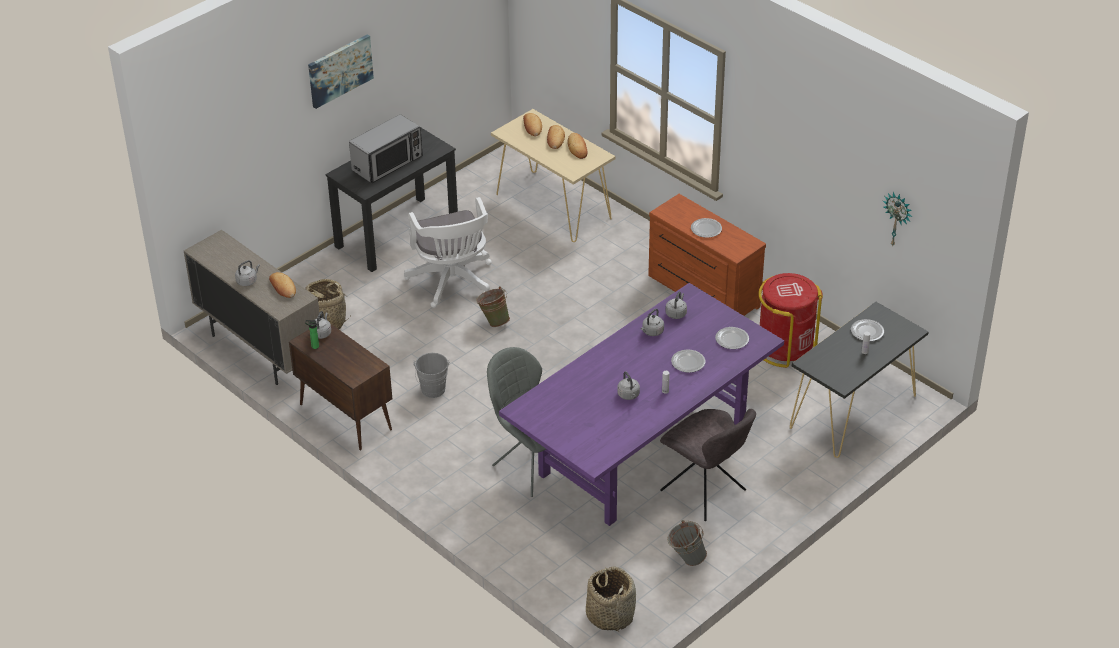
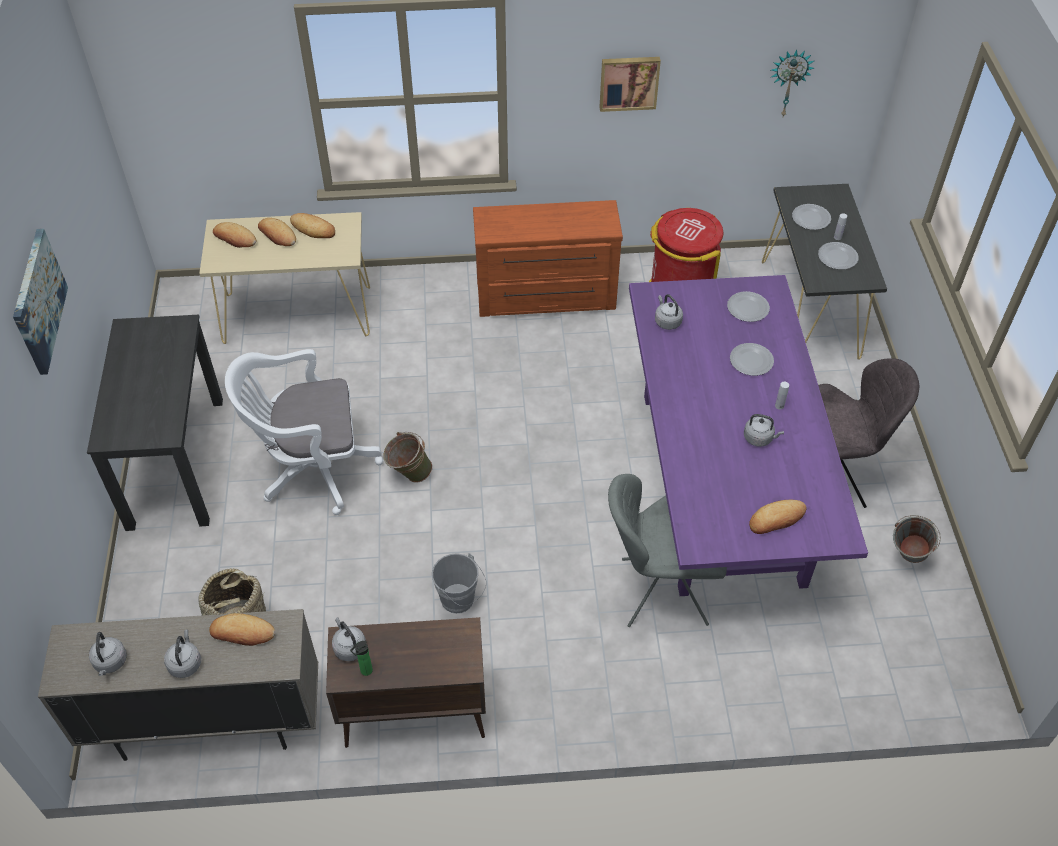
camera: 50 degrees left, 10 degrees up
(388, 163) = (146, 385): microwave -> none
(452, 283) = (311, 468): white office chair -> white office chair turned 150 degrees clockwise
(575, 431) = (776, 519): none -> bread
(610, 615) = (940, 676): basket -> none
(652, 332) = (677, 357): grey kettle -> grey kettle (110, 663)
(706, 229) = (549, 223): plate -> plate (838, 257)
(794, 157) = (629, 82): none -> picture

